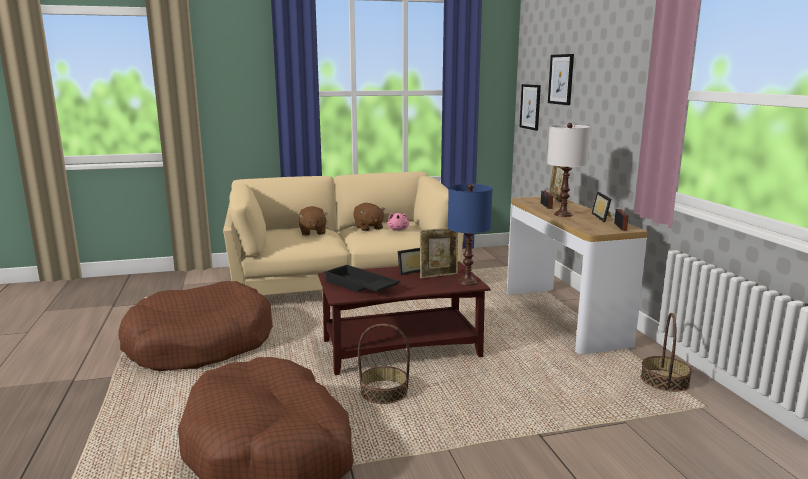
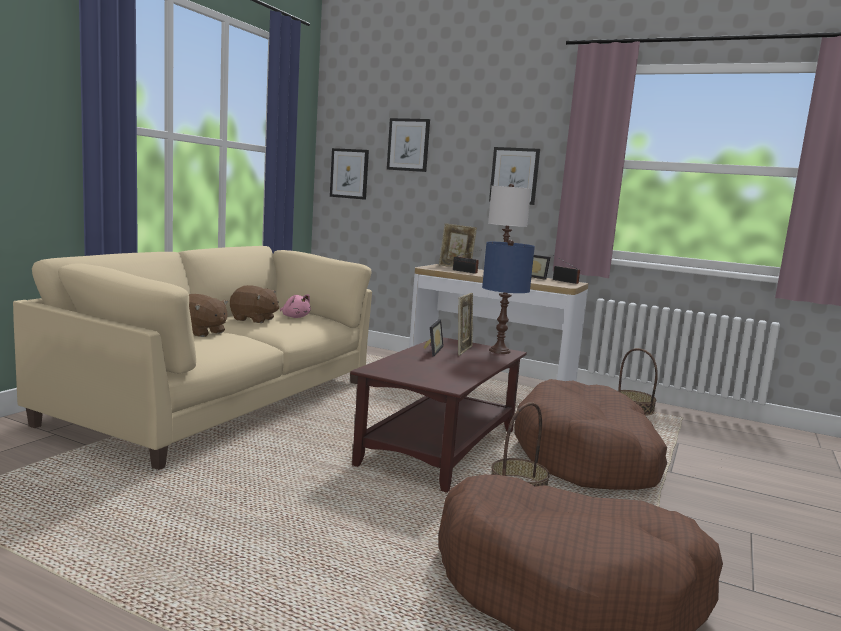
camera: 50 degrees left, 5 degrees down
(199, 344) = (203, 528): brown dog bed -> brown dog bed (587, 457)
(359, 286) = (433, 373): black tray -> none
(623, 109) = (514, 175): none -> picture

